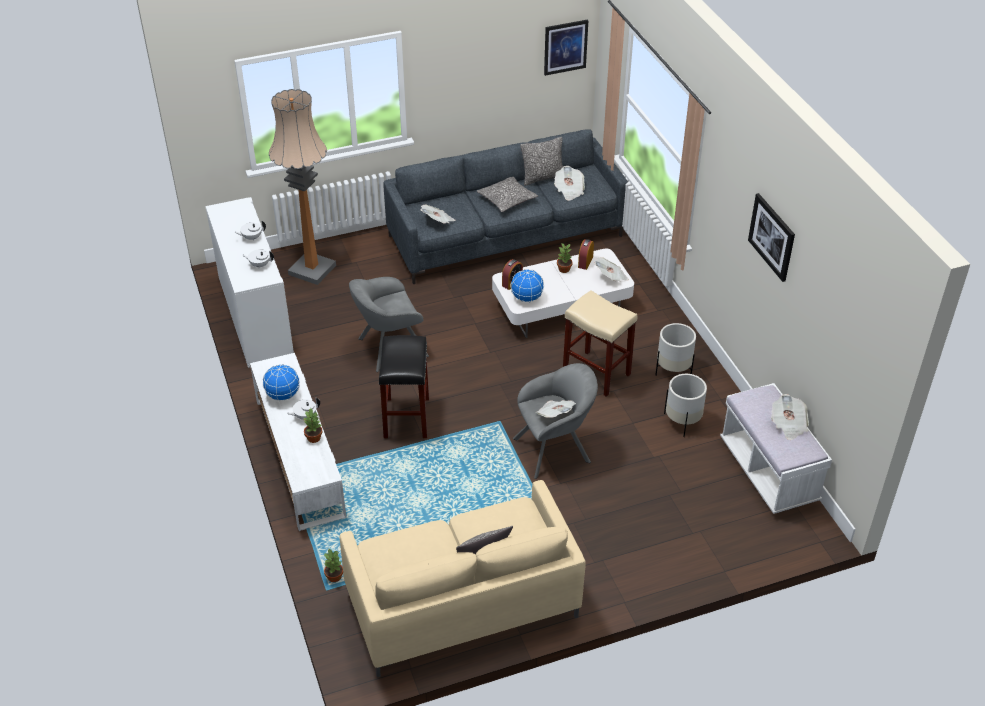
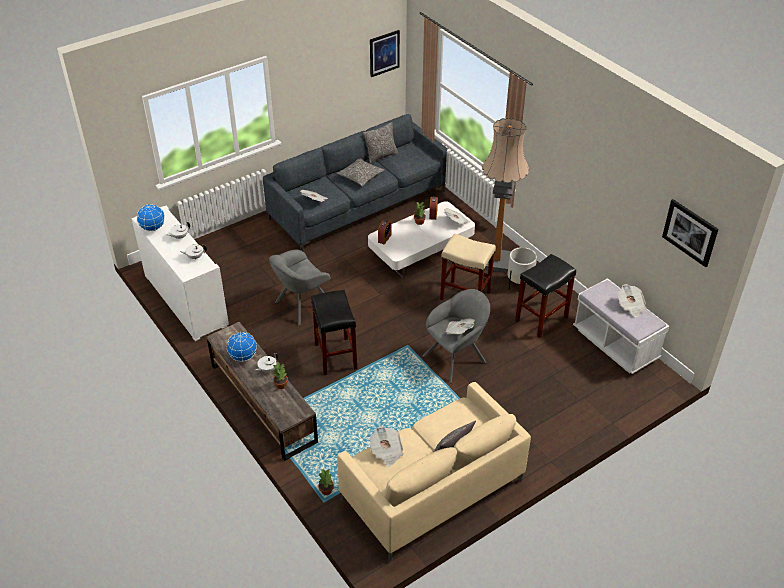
camera: 15 degrees left, 0 degrees up
(299, 456) = (262, 402): white tv stand -> brown tv stand
(312, 270) = (218, 256): floor lamp -> floor lamp (496, 261)
(527, 298) = (400, 248): globe -> globe (153, 228)
(569, 190) = (404, 162): newspaper -> newspaper (386, 452)
(683, 421) = (541, 319): white planter -> black stool
(772, 236) = (597, 169): picture -> picture (690, 232)

